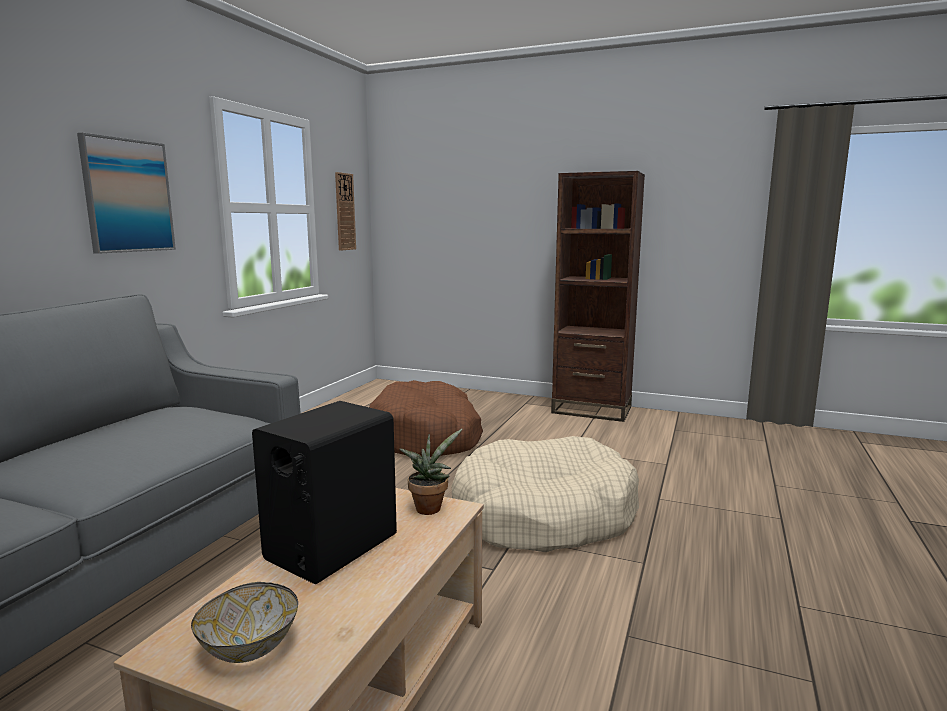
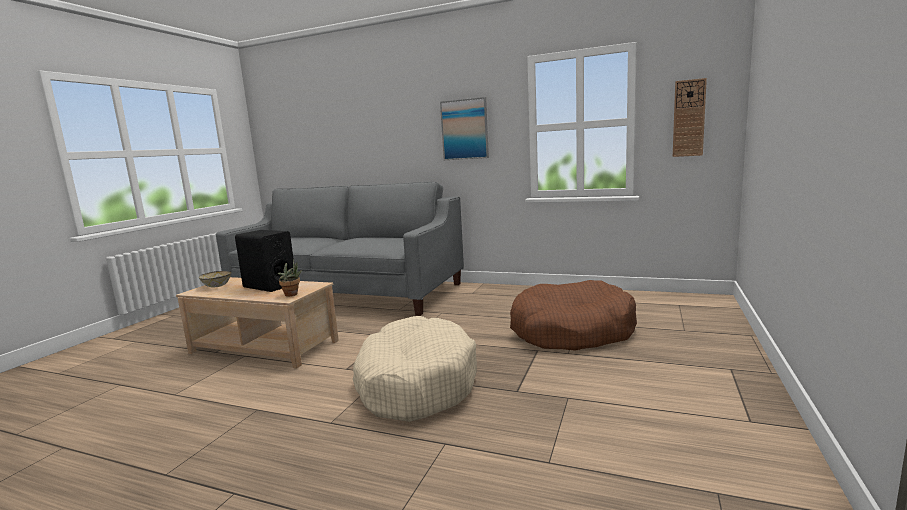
camera: 90 degrees right, 0 degrees up
(591, 410) = (752, 416): brown bookcase -> none

